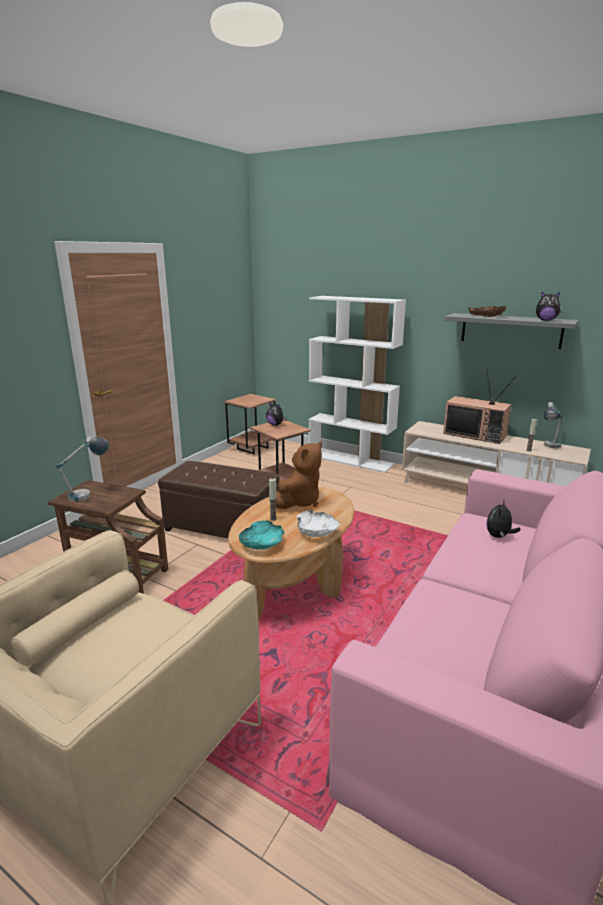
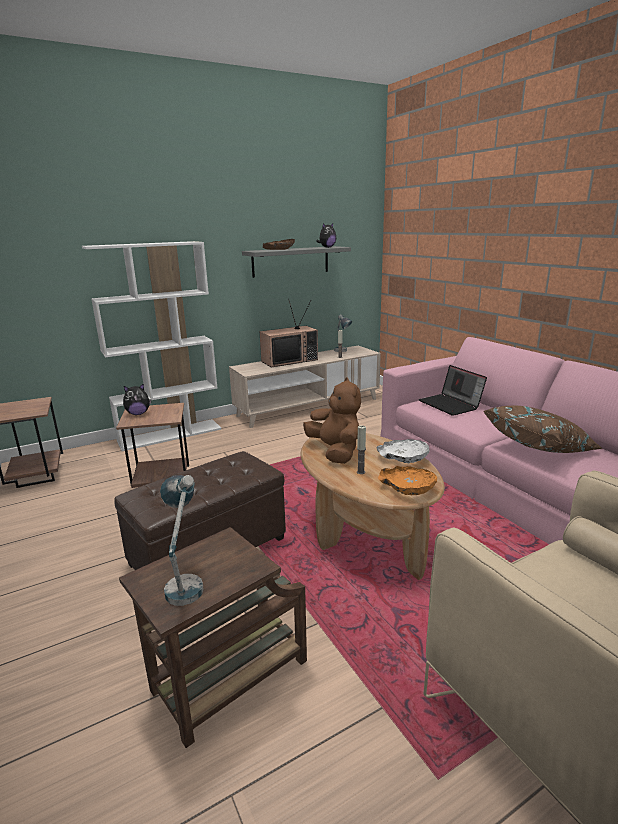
camera: 60 degrees left, 0 degrees up
(262, 543) = (408, 488): turquoise bowl -> orange bowl
(446, 609) = (539, 447): none -> brown pillow
(499, 536) = (451, 405): plush toy -> laptop

